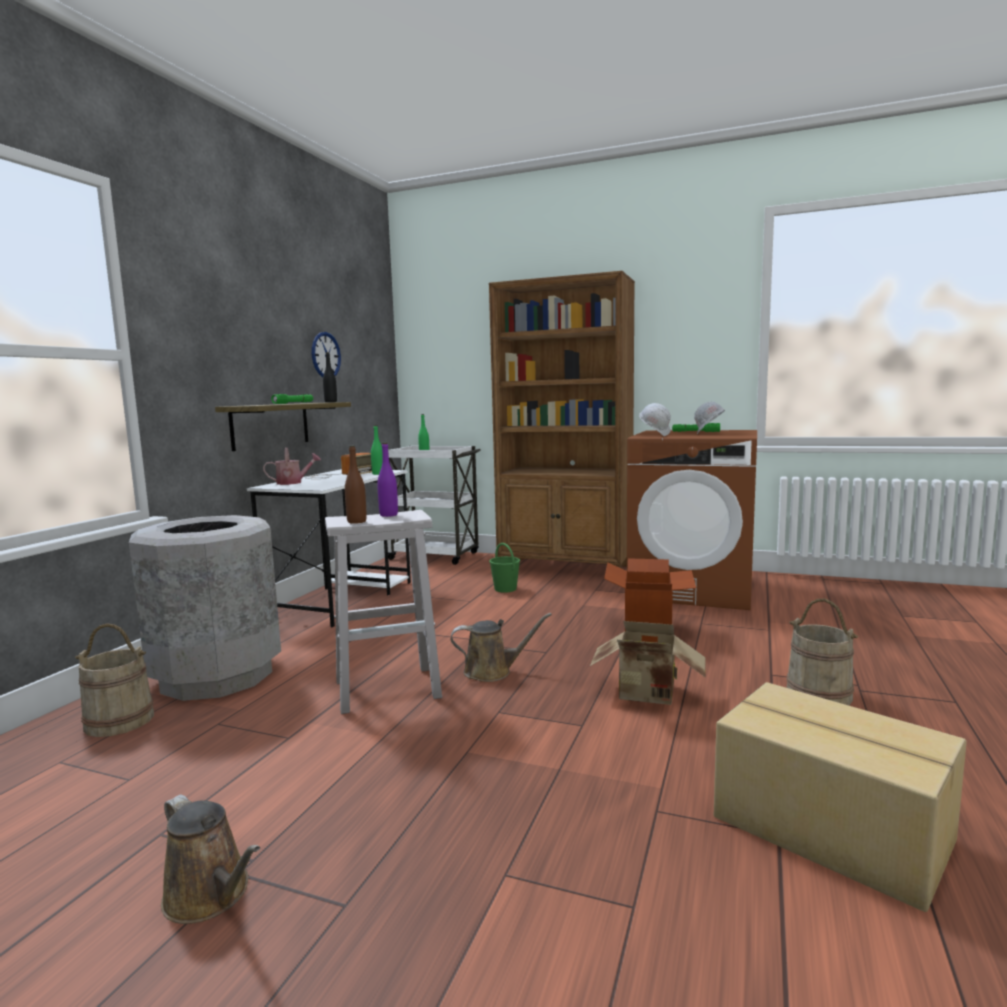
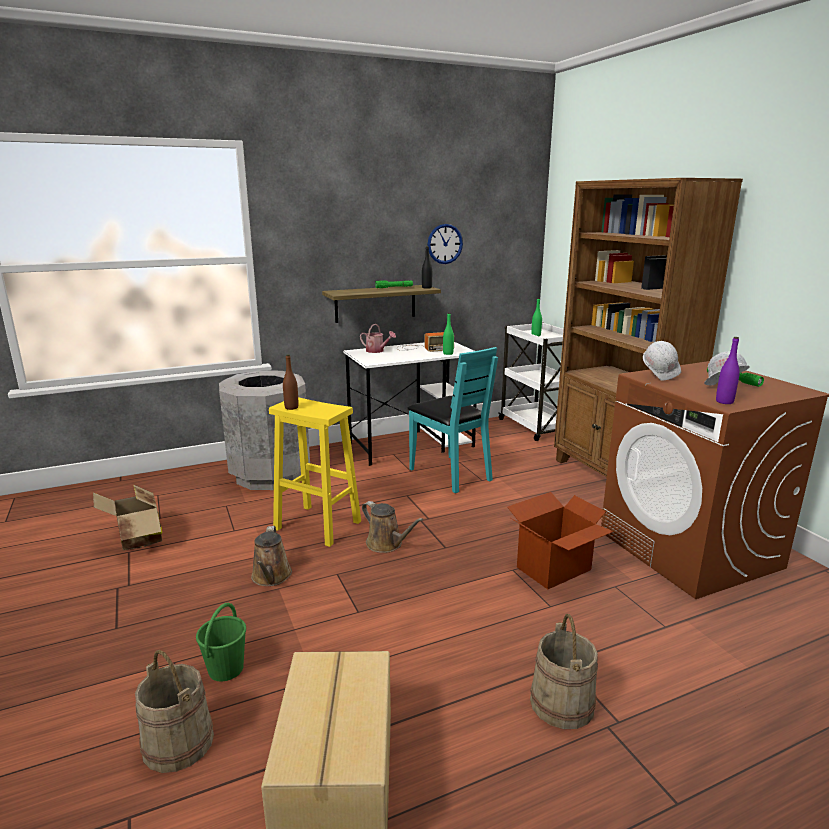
camera: 45 degrees right, 10 degrees up
(119, 721) = (201, 483): beige bucket -> beige bucket (177, 743)
(211, 896) = (98, 591): brown watering can -> brown watering can (271, 577)
(388, 515) = (323, 406): purple bottle -> purple bottle (724, 402)
(389, 688) = (319, 525): white stool -> yellow stool
(432, 606) = (450, 474): none -> turquoise chair
(505, 589) = (526, 479): green bucket -> green bucket (226, 668)
(648, 696) = (436, 619): cardboard box -> cardboard box (137, 540)

